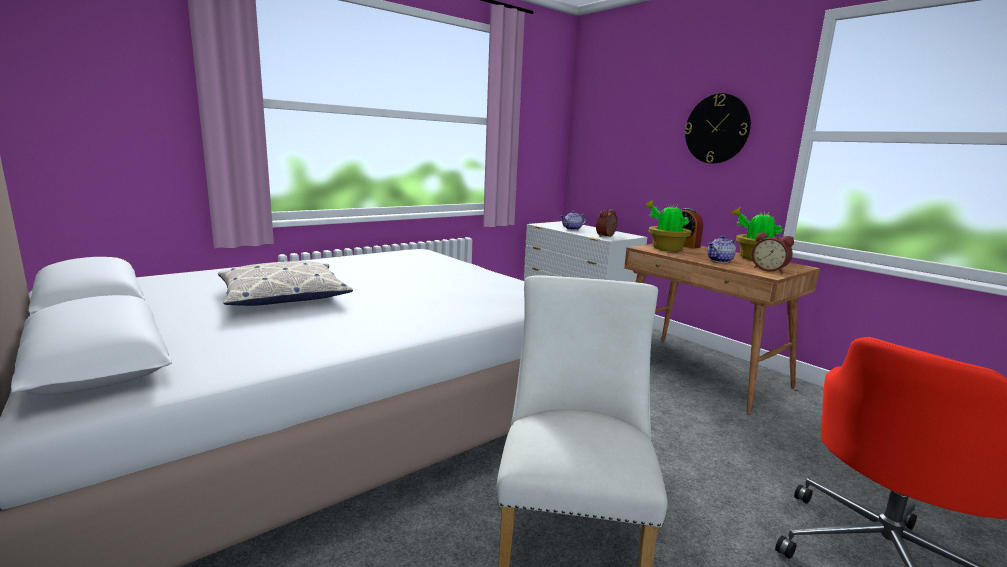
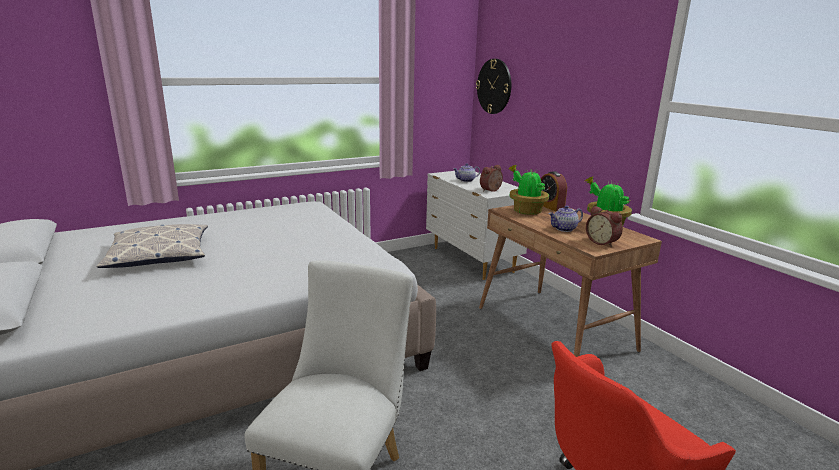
camera: 10 degrees right, 5 degrees up
(717, 129) = (590, 91): wall clock -> wall clock (494, 86)

